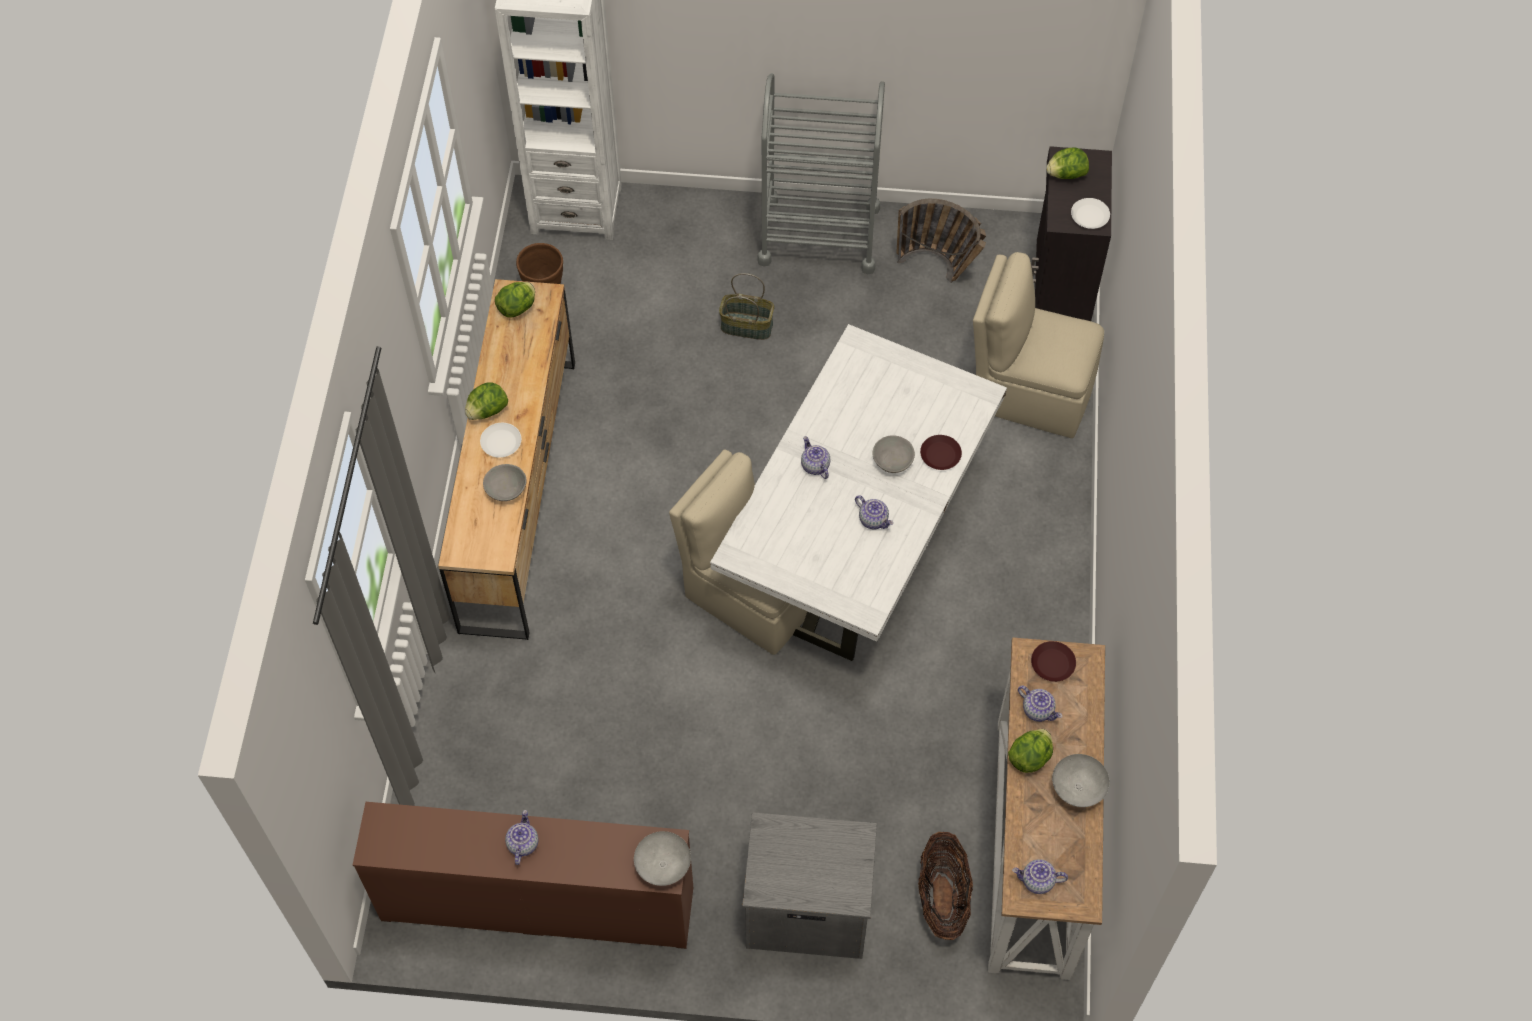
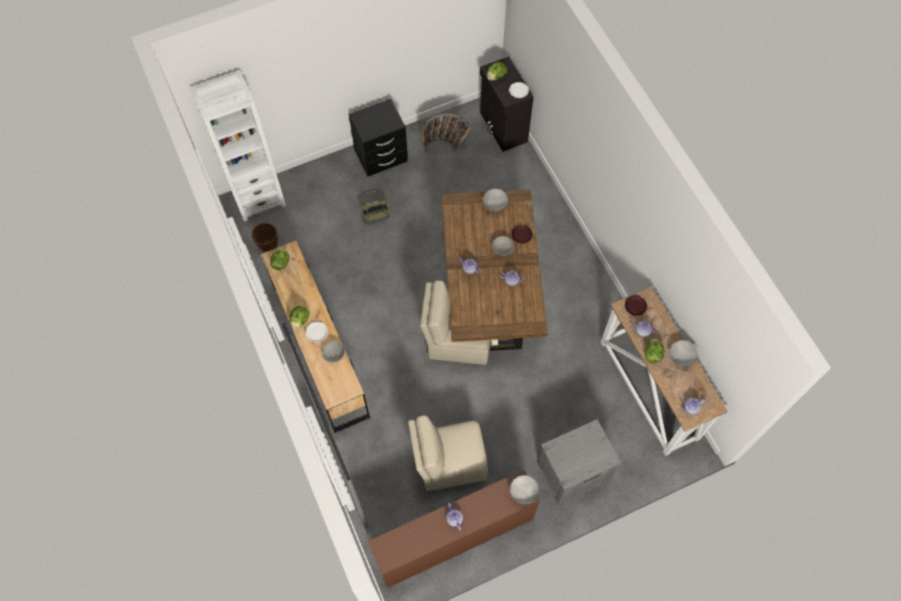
camera: 30 degrees left, 5 degrees up
(819, 234) = (381, 156): grey cart -> black nightstand
(856, 542) = (489, 293): white dining table -> brown dining table
(928, 382) = (494, 204): none -> grey bowl
(942, 897) = (626, 433): basket -> none
(1029, 391) = (520, 184): beige chair -> beige chair (449, 463)

